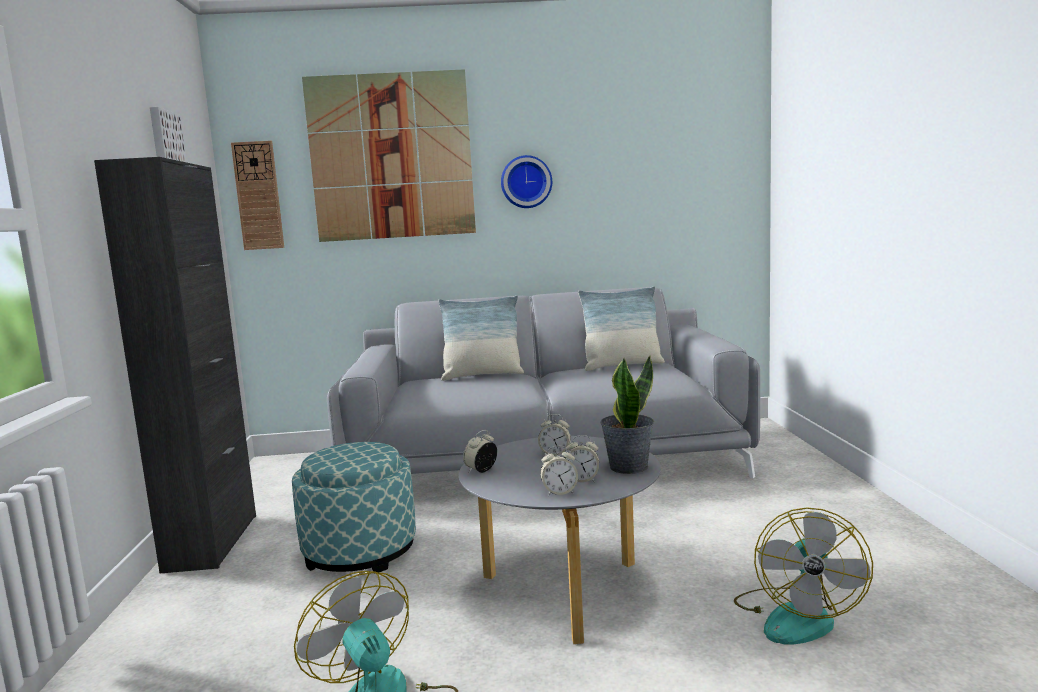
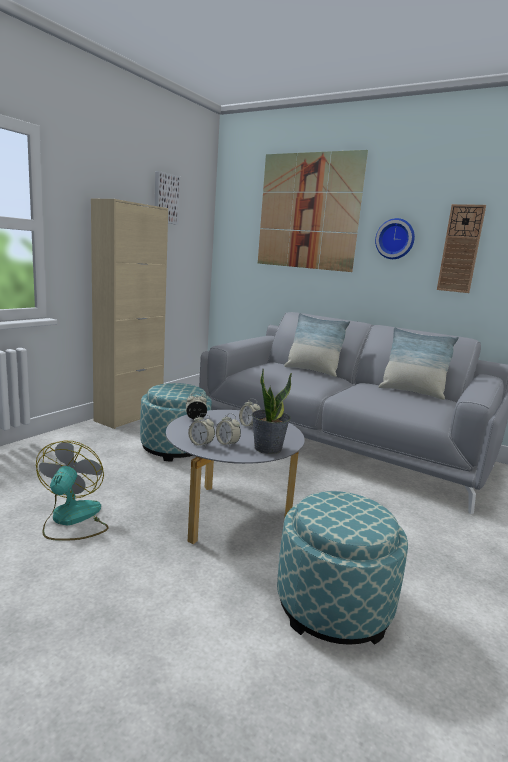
camera: 35 degrees right, 5 degrees up
(212, 542) = (129, 416): black cabinet -> beige cabinet
(258, 196) = (231, 230): wall clock -> wall clock (460, 249)
(796, 616) = (333, 606): fan -> ottoman

